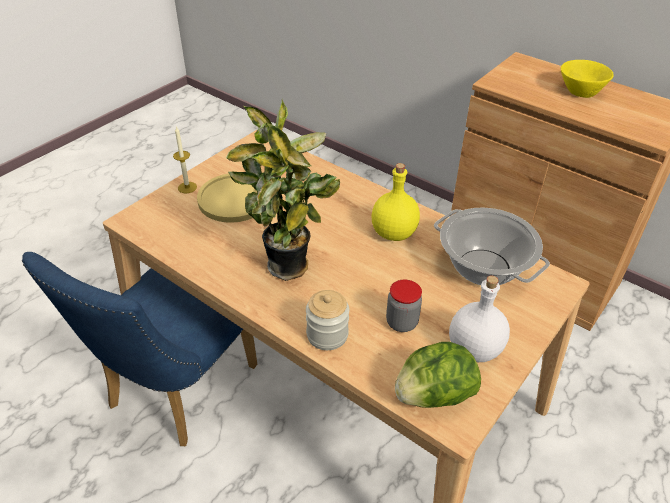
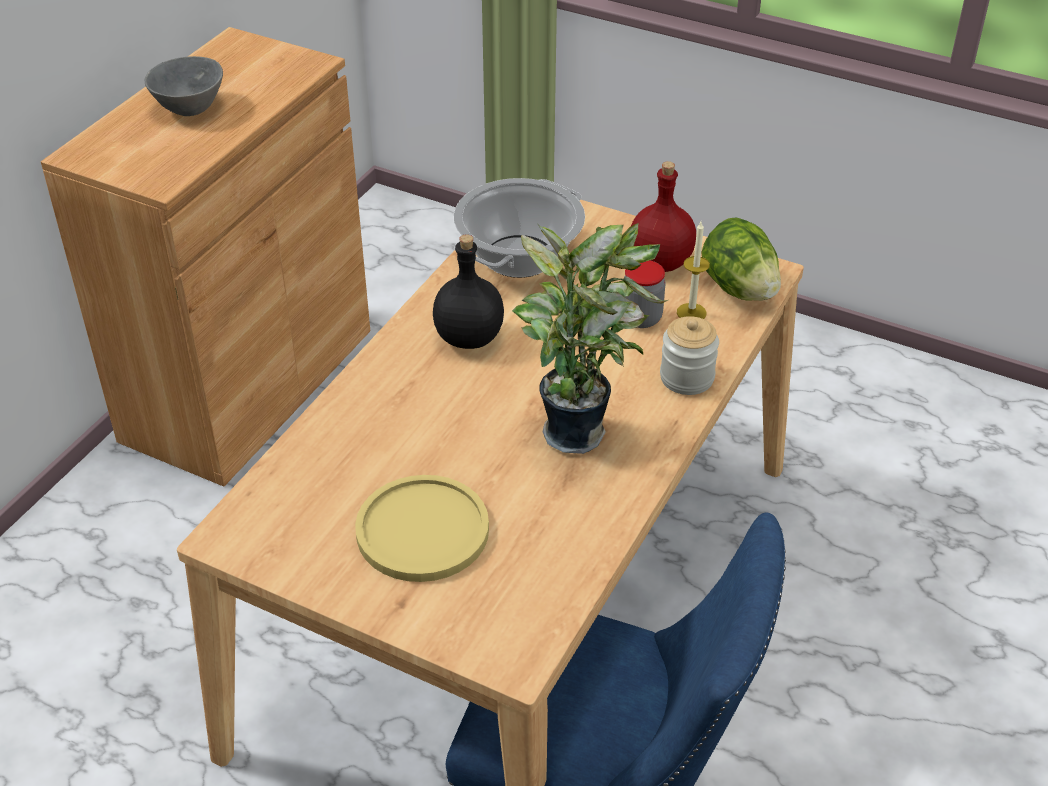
camera: 100 degrees left, 0 degrees up
(187, 187) = (399, 606): candle -> candle (691, 312)
(393, 233) = (470, 338): yellow bottle -> black bottle
(475, 350) = (661, 262): white bottle -> red bottle
(581, 91) = (188, 107): yellow bowl -> grey bowl

